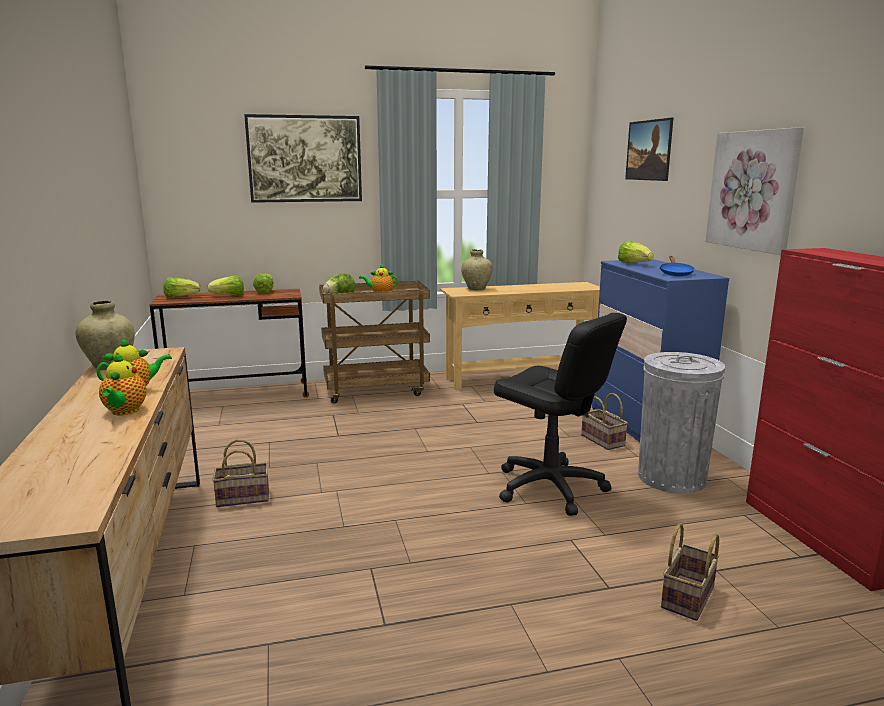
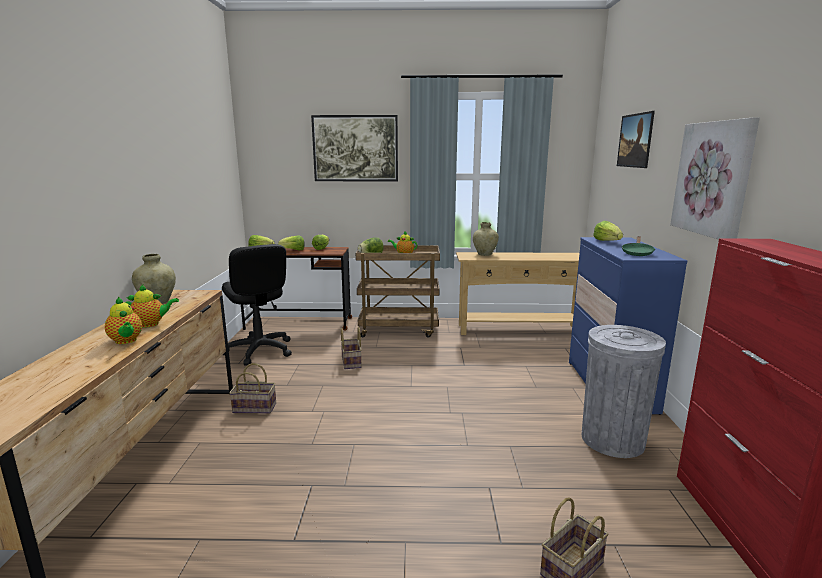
camera: 15 degrees right, 0 degrees up
(124, 412) = (126, 341): teapot -> teapot turned 45 degrees counterclockwise
(550, 488) = (495, 433): black office chair -> black office chair (259, 351)
(604, 441) = (565, 395): basket -> basket (352, 362)
(675, 273) = (637, 253): blue frying pan -> green frying pan

